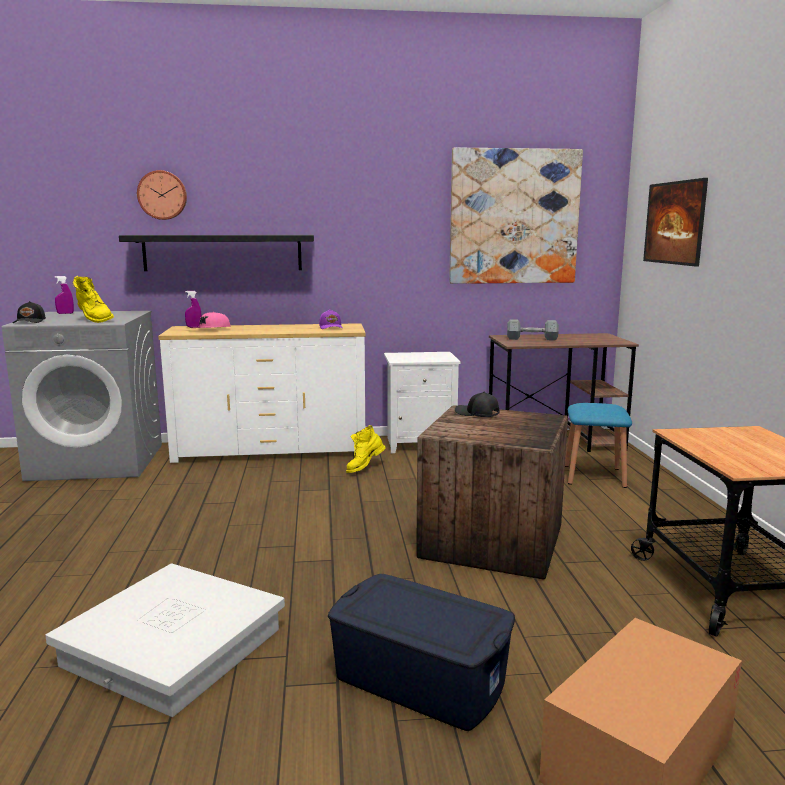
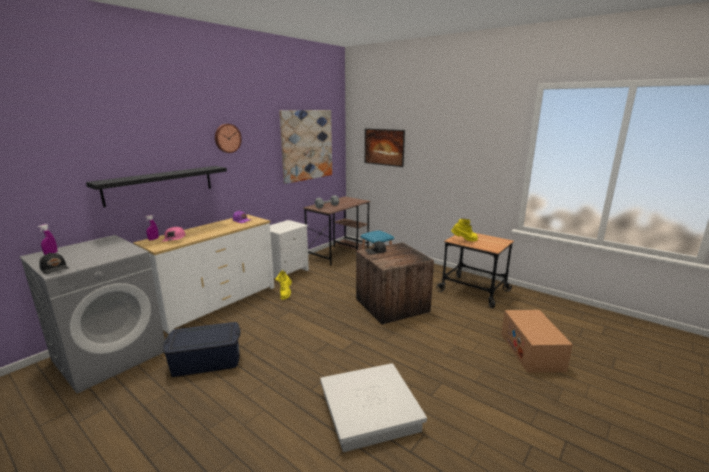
camera: 45 degrees left, 5 degrees up
(93, 320) = (109, 254): yellow boot -> yellow boot (464, 240)
(162, 195) = (111, 149): wall clock -> wall clock (227, 138)
(420, 678) = (458, 365): blue storage box -> blue storage box (206, 361)

